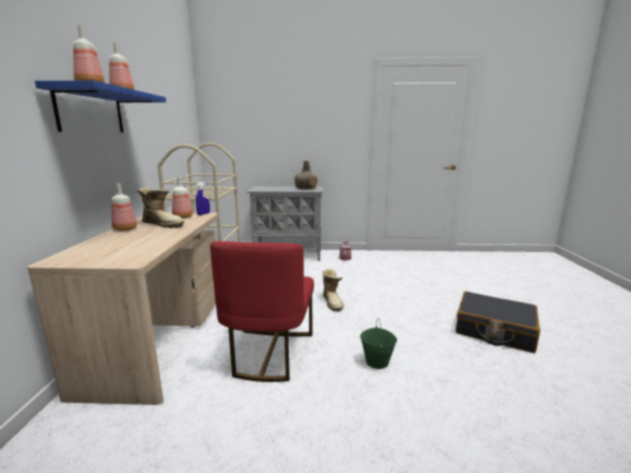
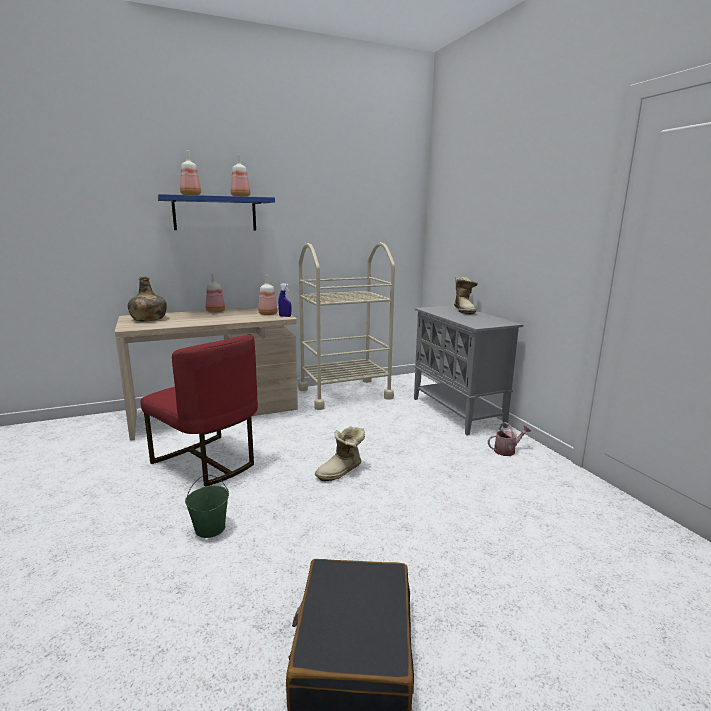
camera: 65 degrees right, 0 degrees up
(163, 224) = (236, 315): boot -> boot (465, 310)
(269, 353) = (207, 462): red chair -> red chair turned 120 degrees counterclockwise
(306, 188) = (484, 320): green bottle -> green bottle (148, 319)

